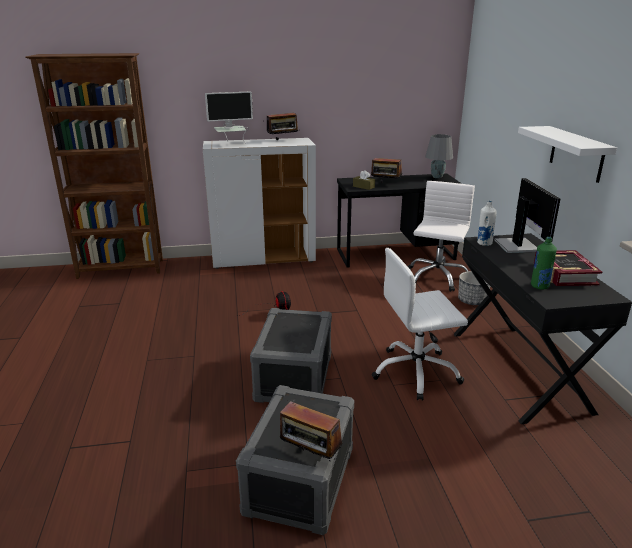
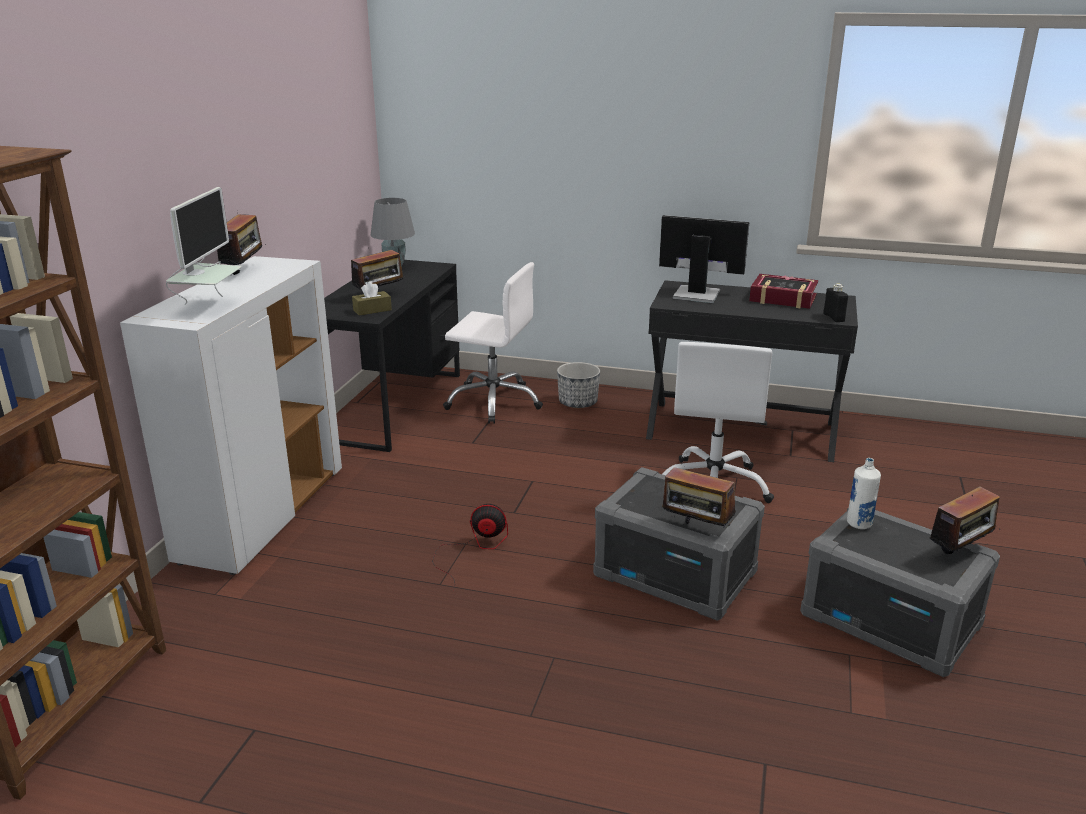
camera: 65 degrees left, 0 degrees up
(266, 341) = (696, 529): none -> radio
(436, 277) = (494, 402): white office chair -> white office chair turned 150 degrees clockwise
(484, 243) = (677, 304): white bottle -> white bottle (859, 523)
(539, 286) = (806, 314): green bottle -> none
(550, 297) = (833, 317): none -> black bottle
(576, 153) = (687, 174): white shelf -> none

